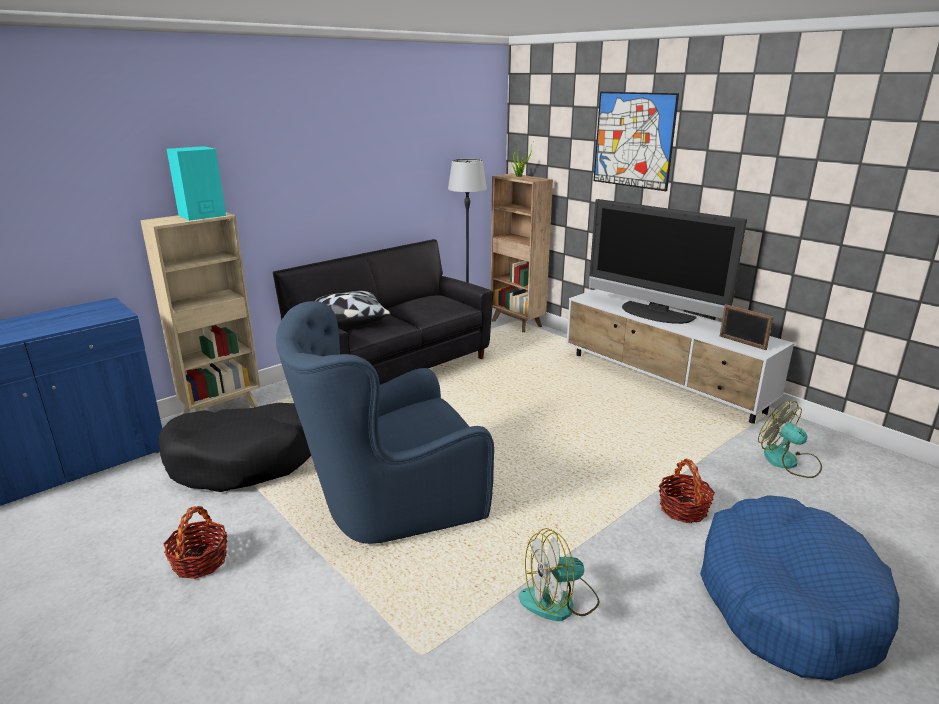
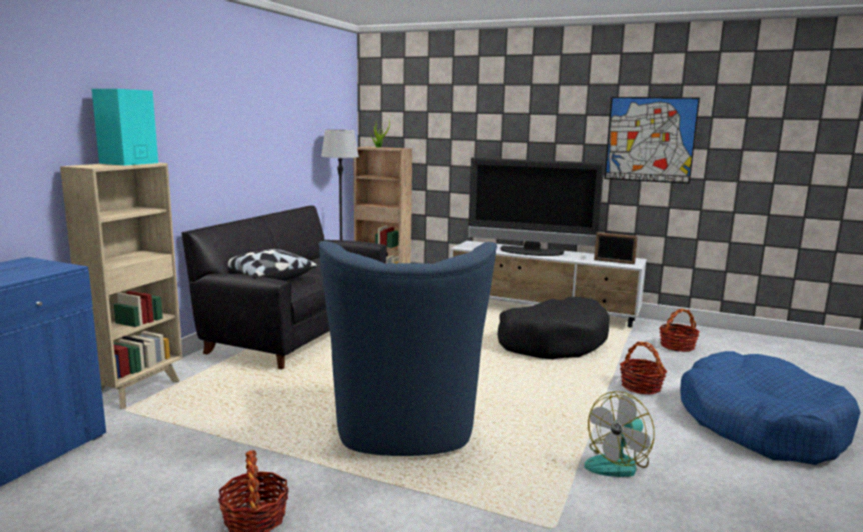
camera: 25 degrees left, 10 degrees down
(244, 459) = (213, 426): black dog bed -> black dog bed (552, 342)
(389, 503) = (404, 430): blue armchair -> blue armchair turned 45 degrees counterclockwise
(633, 140) = (490, 110): picture -> picture (650, 139)
(788, 462) = (677, 346): fan -> basket

